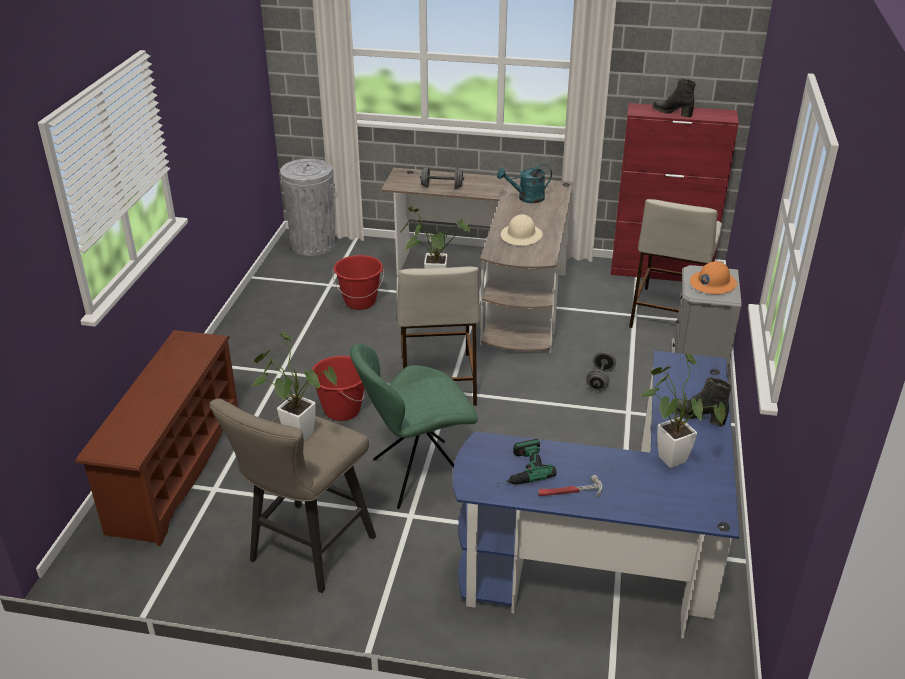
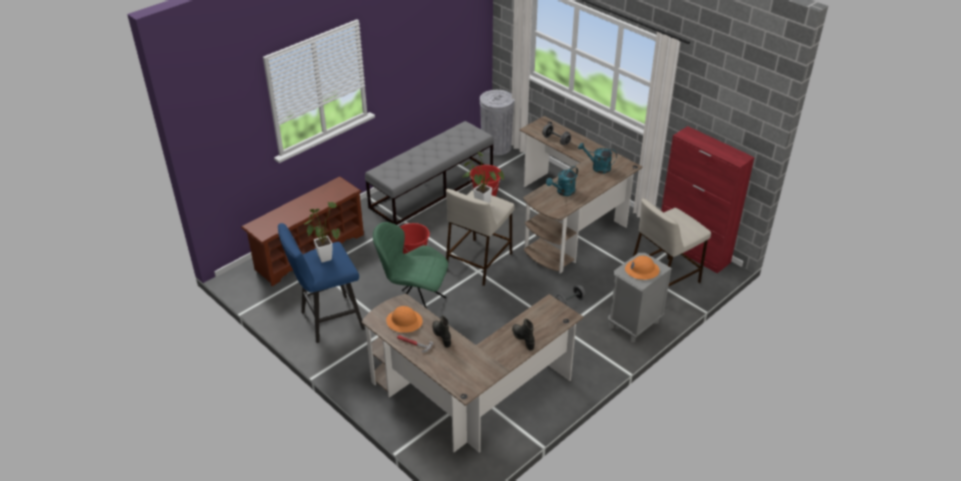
camera: 35 degrees right, 5 degrees up
(279, 319) = (432, 188): none -> grey bench
(306, 553) = (327, 321): beige stool -> blue stool
(519, 469) = (404, 321): power drill -> orange hard hat
(521, 236) = (563, 192): beige hard hat -> turquoise watering can
(616, 555) = (467, 398): blue desk -> brown desk
(668, 456) = (482, 351): potted plant -> none
(672, 112) = (705, 143): black boot -> black boot (442, 336)

